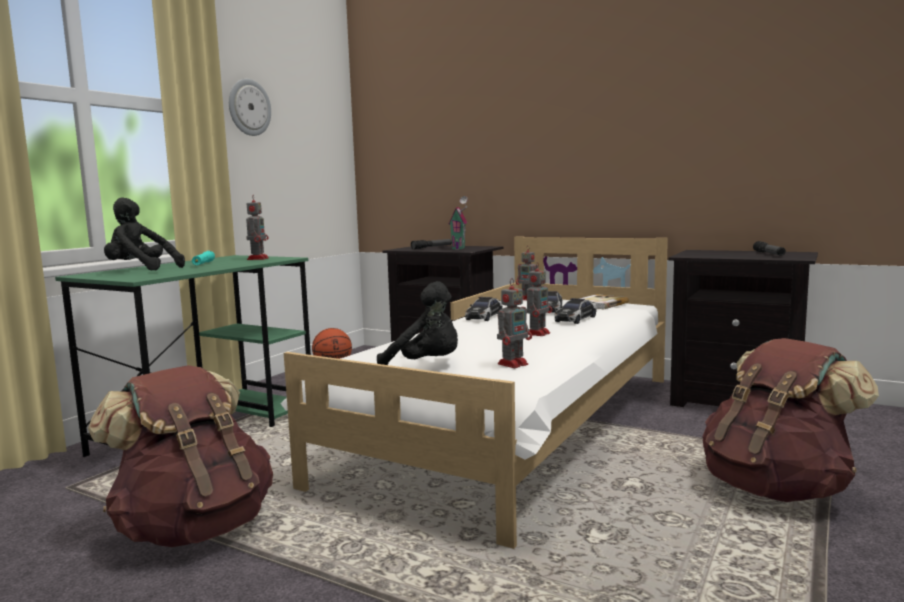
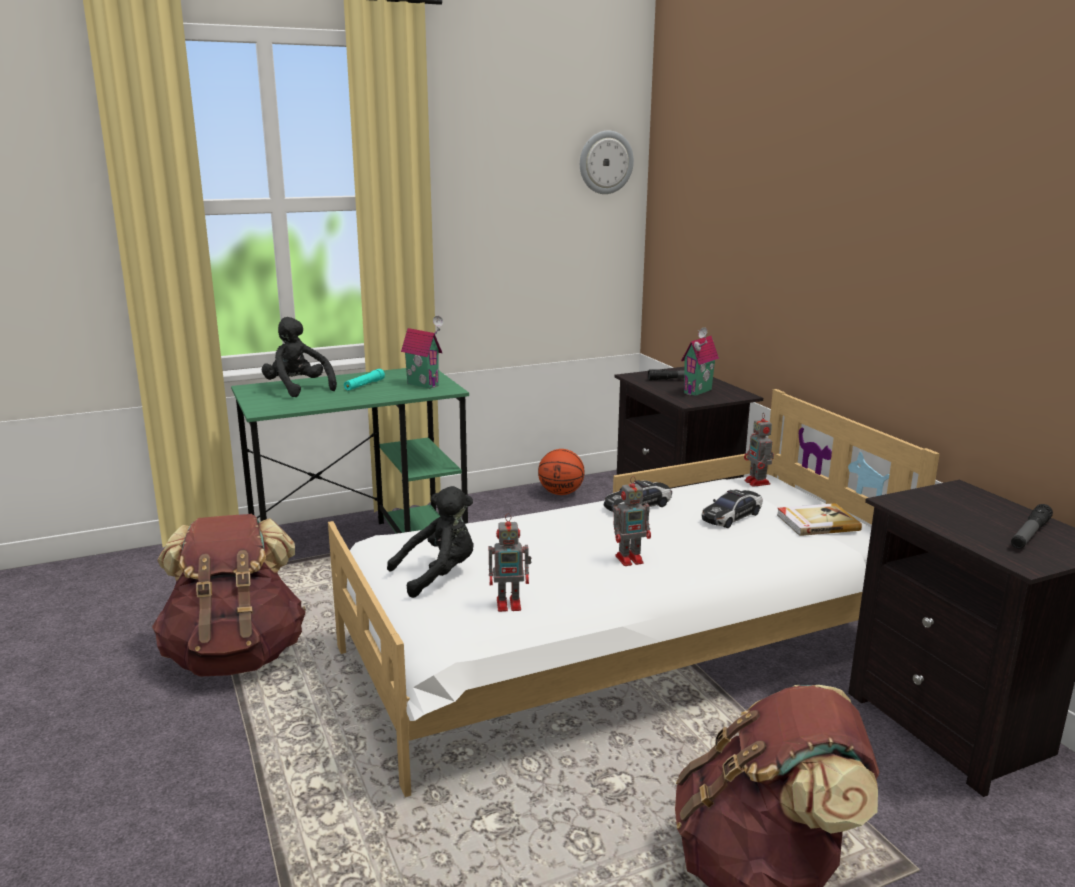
camera: 35 degrees right, 10 degrees up
(249, 107) = (481, 190): wall clock -> wall clock (605, 162)
(258, 258) = (424, 384): toy robot -> toy house
(426, 366) = (438, 575): black plush toy -> black plush toy turned 90 degrees counterclockwise
(576, 319) = (724, 545): toy car -> none

